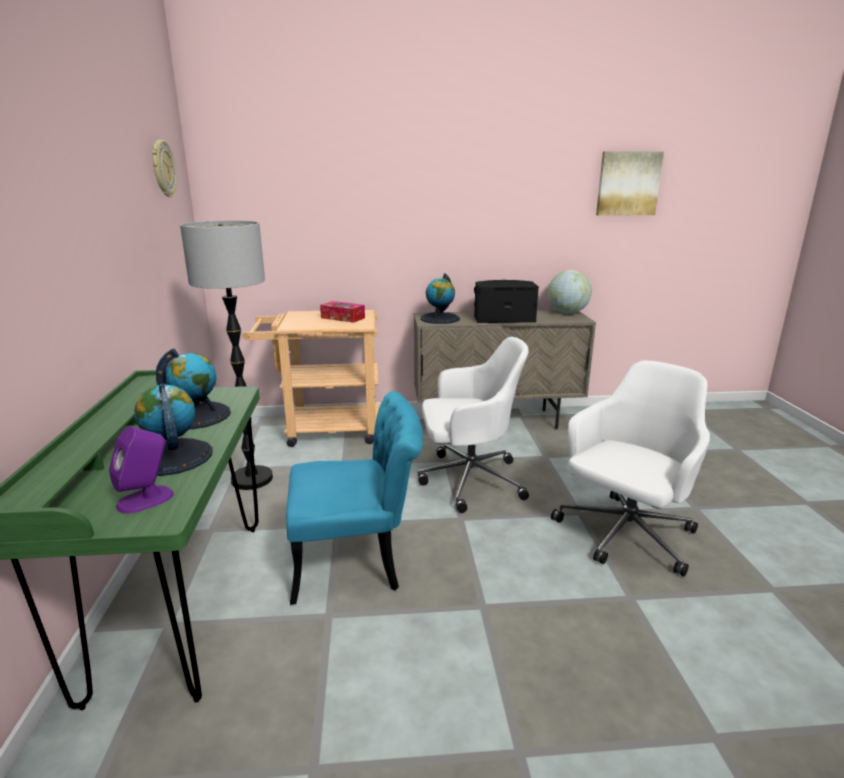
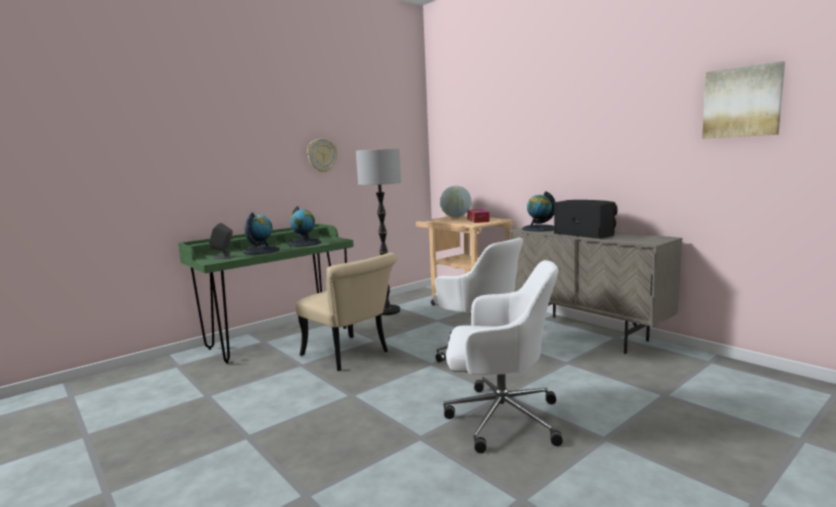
camera: 55 degrees right, 10 degrees down
(146, 499) = (223, 257): purple speaker -> grey speaker
(162, 168) = (390, 122): wall clock -> wall clock (321, 155)
(358, 561) = (351, 355): turquoise chair -> beige chair
(567, 312) = (659, 238): globe -> globe (456, 217)

